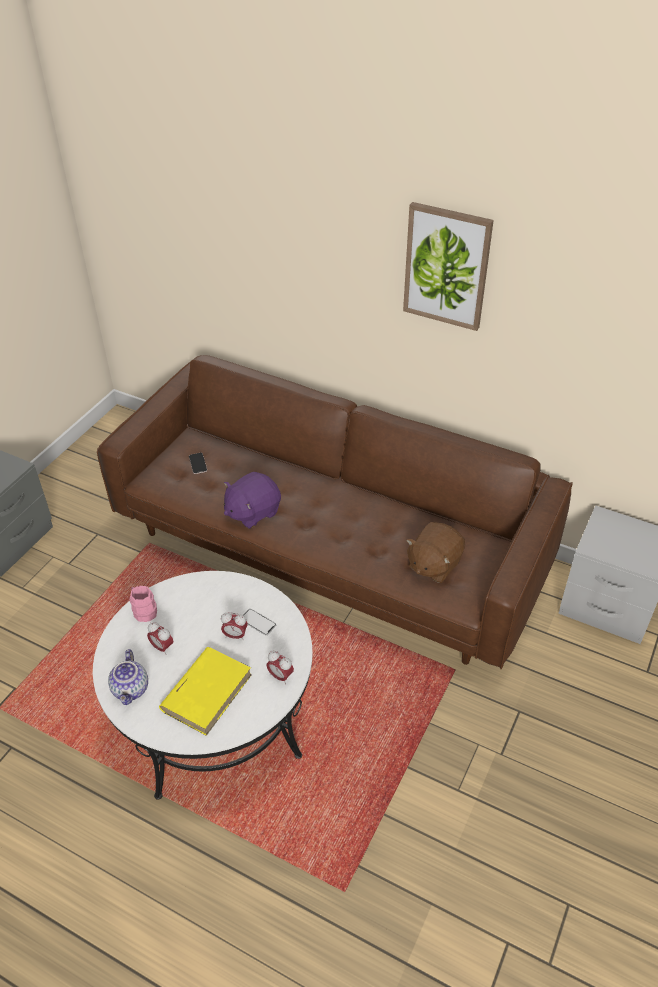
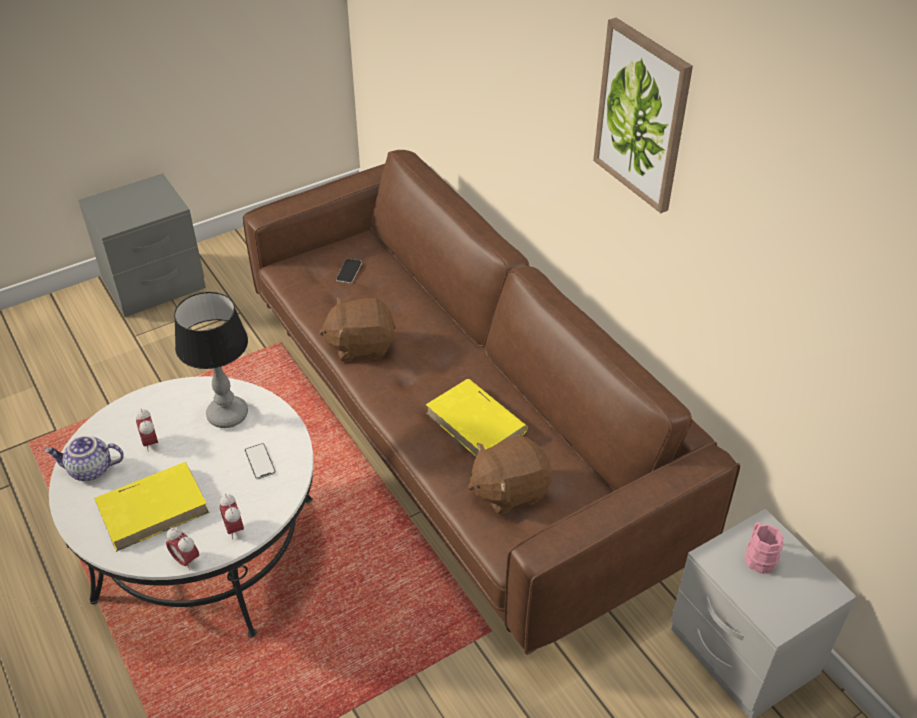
camera: 30 degrees right, 0 degrees up
(131, 689) = (90, 470): teapot -> teapot turned 60 degrees clockwise
(143, 610) = (164, 398): pink mug -> pink mug (758, 556)
(203, 601) = (227, 414): none -> table lamp
(235, 635) = (227, 464): alarm clock -> alarm clock (186, 560)
(252, 512) = (360, 345): purple plush toy -> brown plush toy
(377, 531) = (476, 423): none -> yellow book

